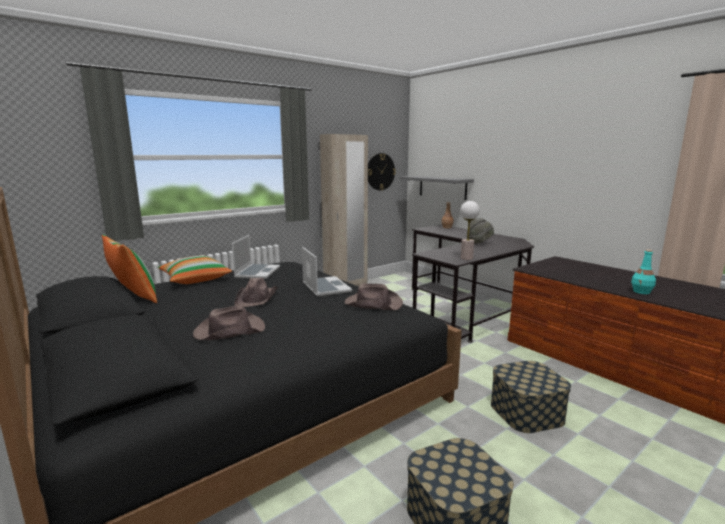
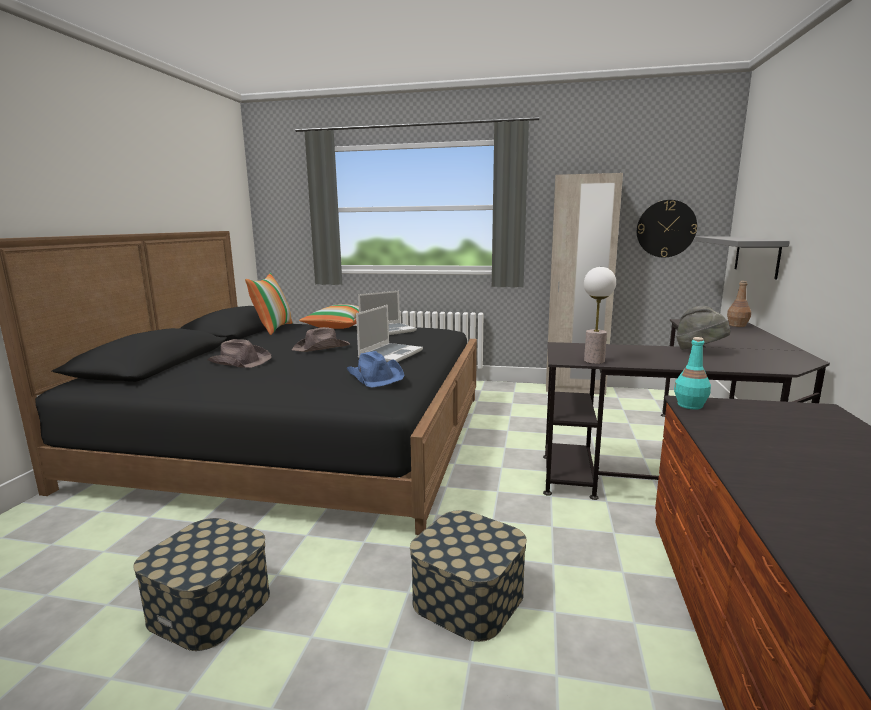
camera: 50 degrees right, 0 degrees up
(372, 303) = (375, 377): brown hat -> blue hat
(641, 292) = (791, 500): turquoise bottle -> turquoise bottle (690, 405)

